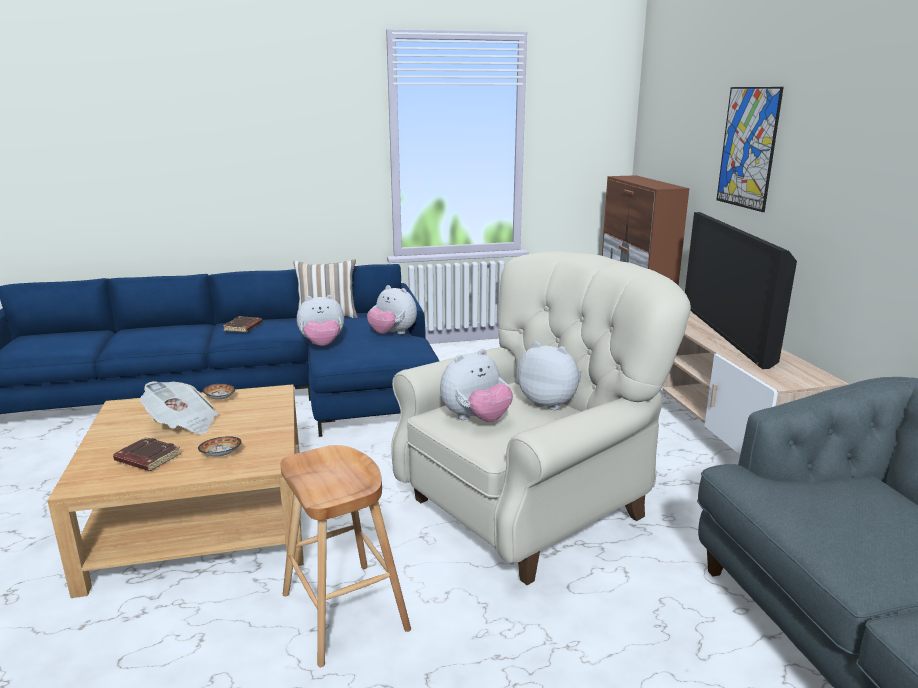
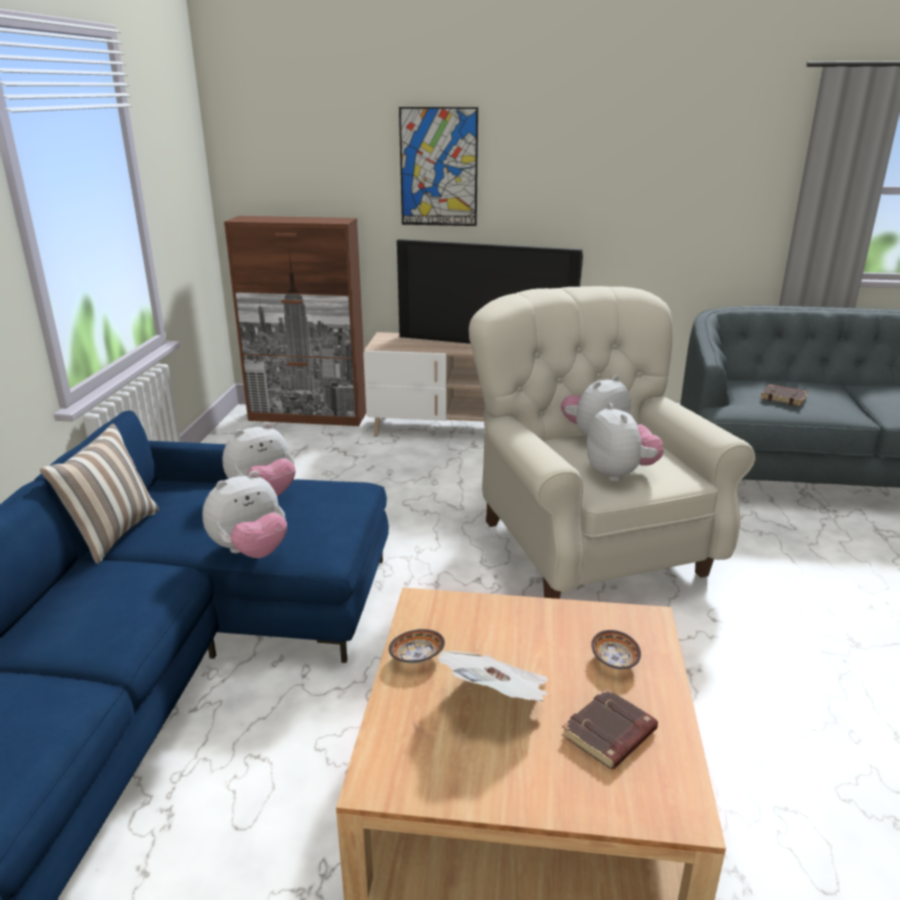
camera: 70 degrees left, 5 degrees up
(243, 327) = (86, 618): brown book -> brown book (784, 398)
(322, 345) = (250, 552): plush toy -> plush toy turned 45 degrees clockwise
(344, 611) = (739, 689): brown stool -> none

